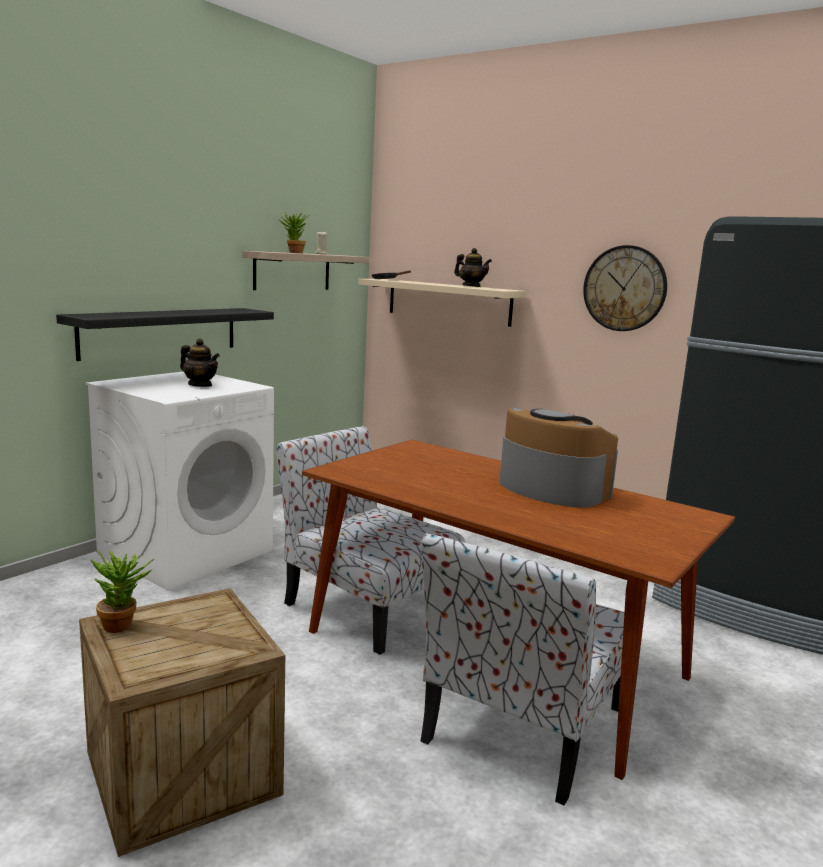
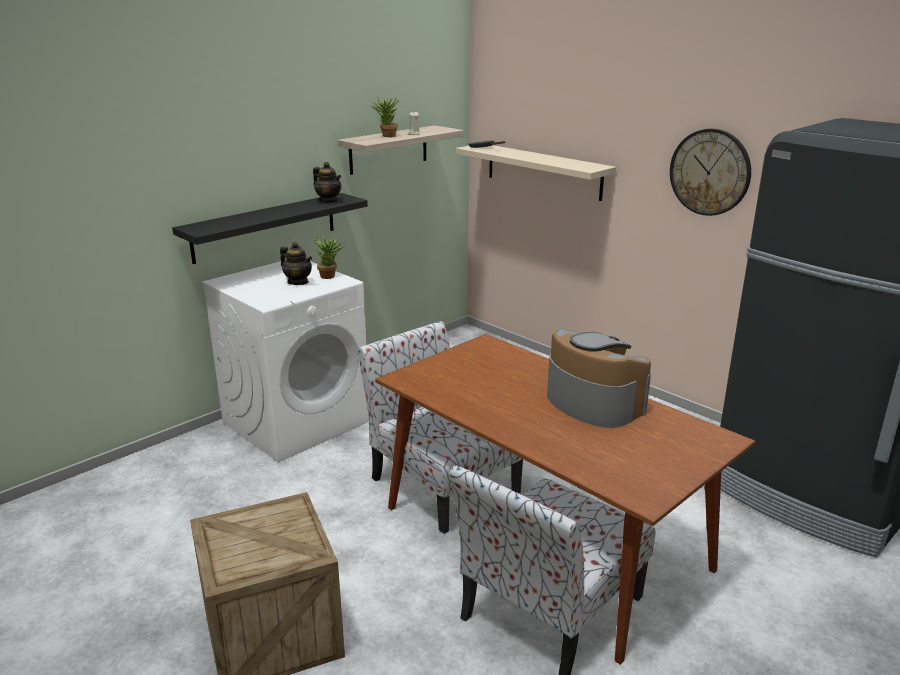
camera: 10 degrees right, 10 degrees up
(123, 625) = (221, 527): potted plant -> potted plant (330, 276)
(471, 286) = (562, 161): teapot -> teapot (328, 201)

